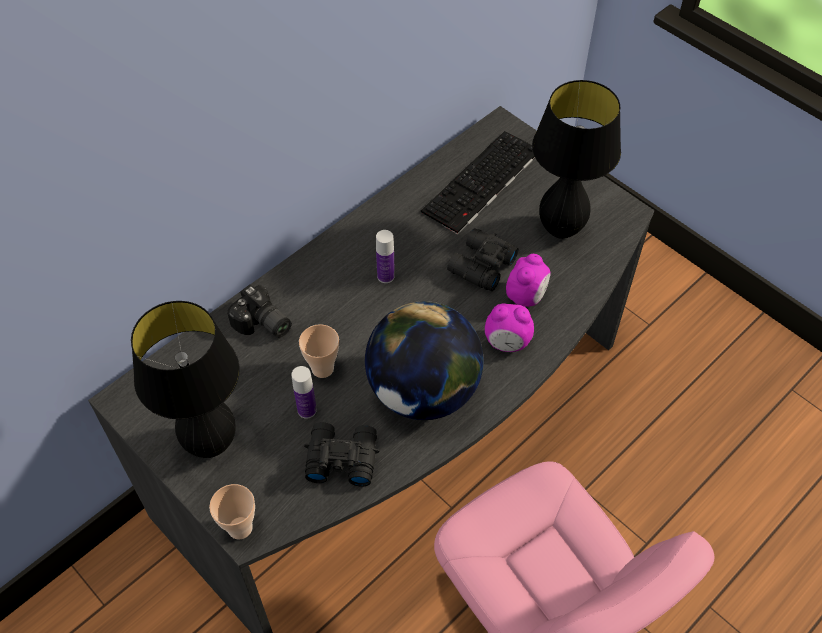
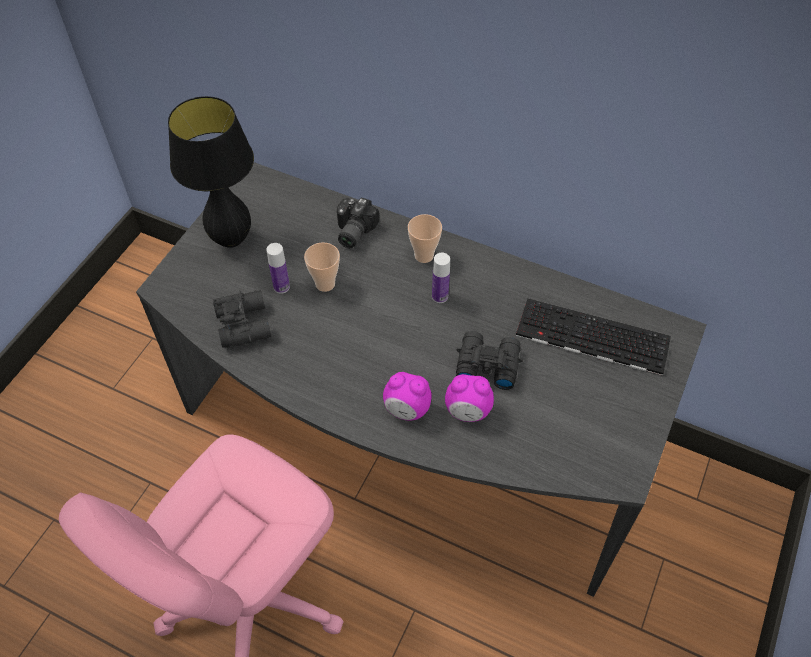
camera: 70 degrees right, 0 degrees up
(240, 527) = (166, 281): cup -> cup (424, 255)
(423, 391) = (329, 360): globe -> none
(507, 342) = (407, 410): alarm clock -> alarm clock turned 60 degrees counterclockwise
(560, 229) = (567, 420): black table lamp -> none

